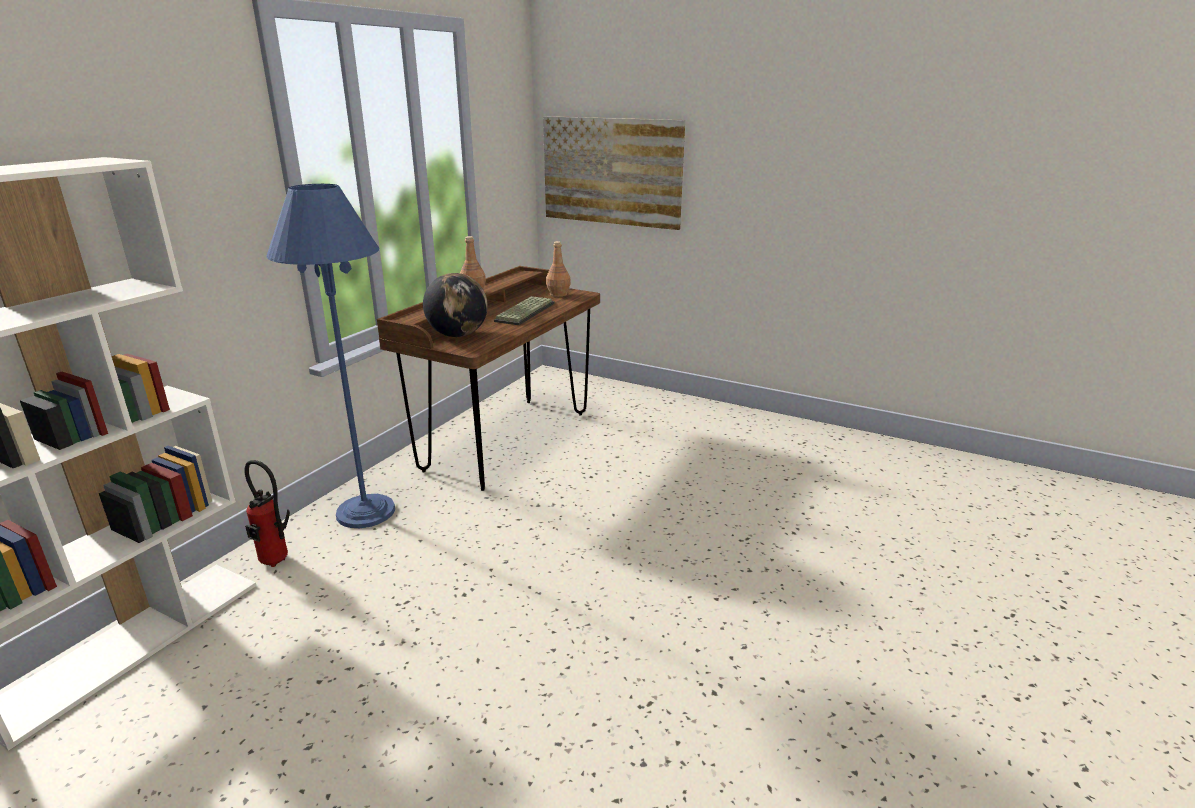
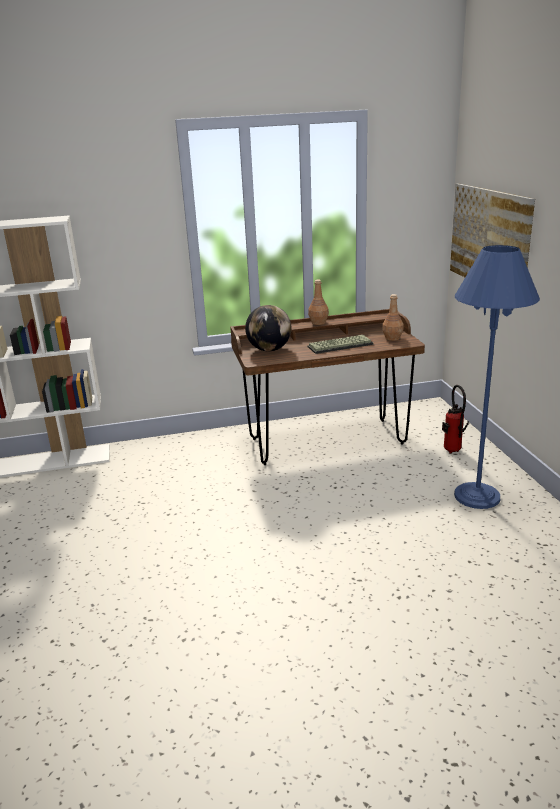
camera: 50 degrees right, 0 degrees up
(276, 563) = (129, 455): fire extinguisher -> fire extinguisher (452, 451)
(365, 512) = (196, 448): blue floor lamp -> blue floor lamp (477, 496)

